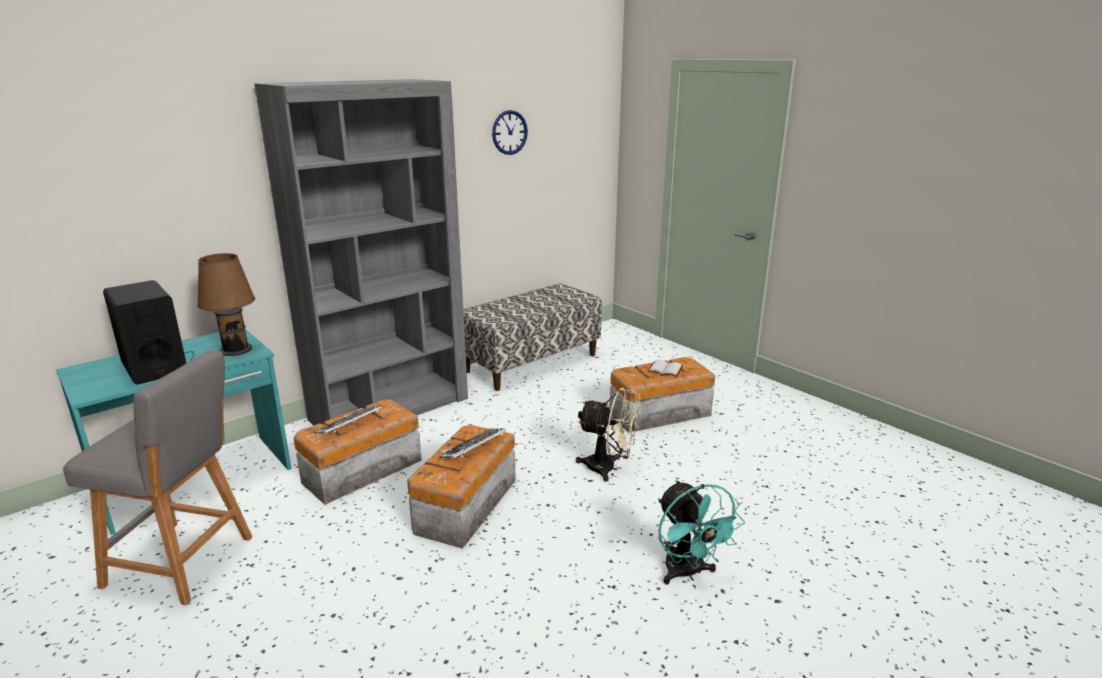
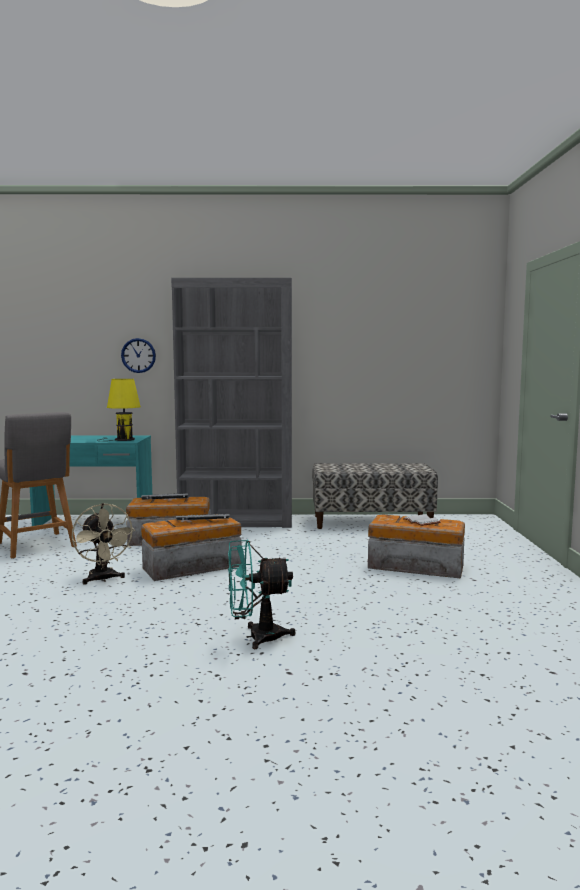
camera: 40 degrees right, 15 degrees down
(154, 367) = (80, 439): black speaker -> none
(231, 351) = (122, 439): brown table lamp -> yellow table lamp
(509, 132) = (376, 328): wall clock -> wall clock (138, 355)
(608, 468) = (314, 579): beige fan -> beige fan (103, 579)
(687, 573) = (256, 637): turquoise fan -> turquoise fan turned 60 degrees clockwise

